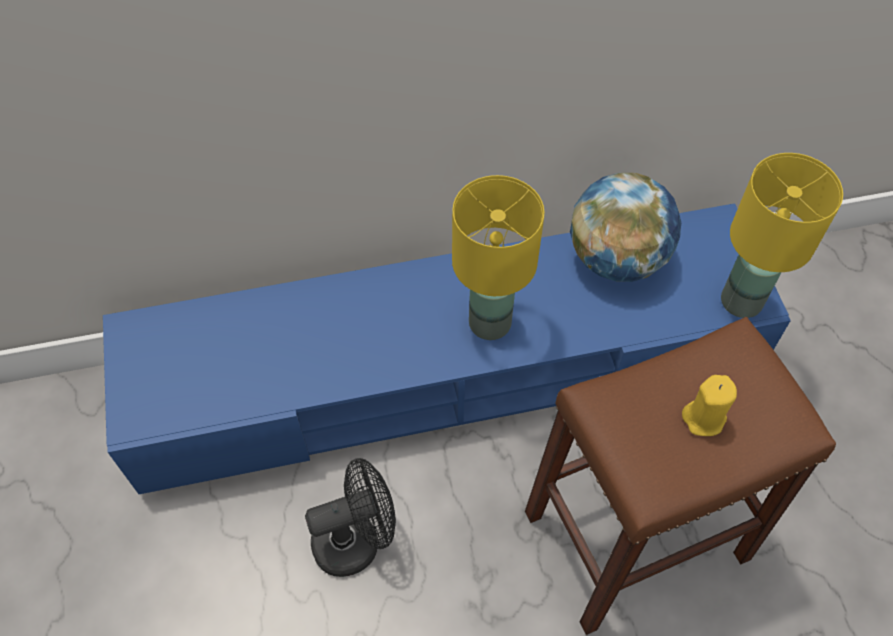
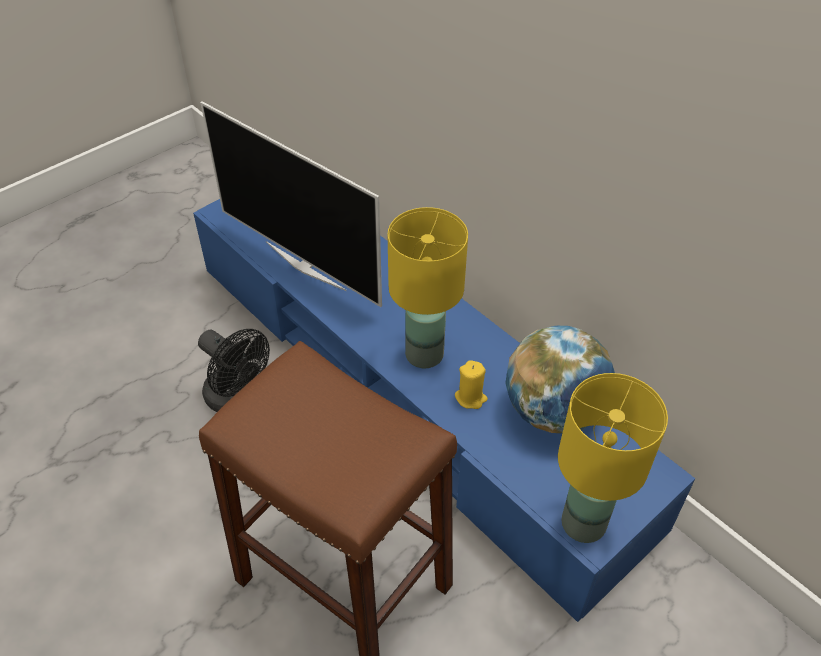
camera: 60 degrees right, 10 degrees down
(290, 369) = (306, 265): none -> television
(704, 418) = (325, 437): yellow candle -> yellow candle (470, 398)

